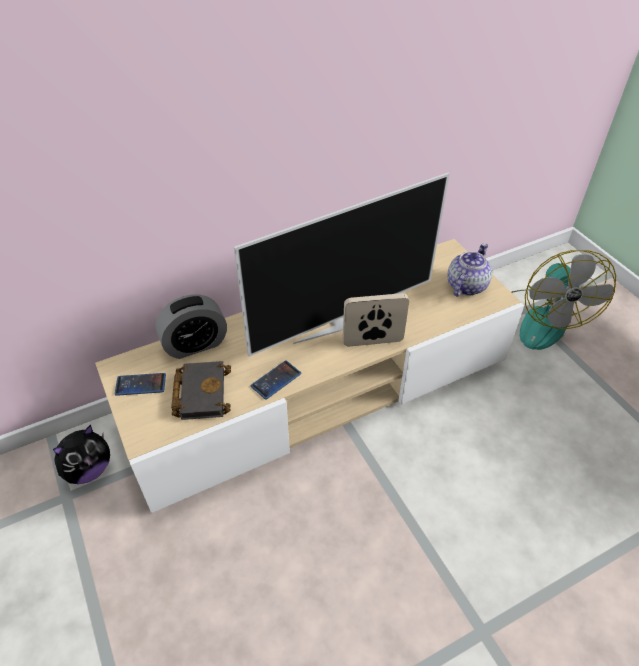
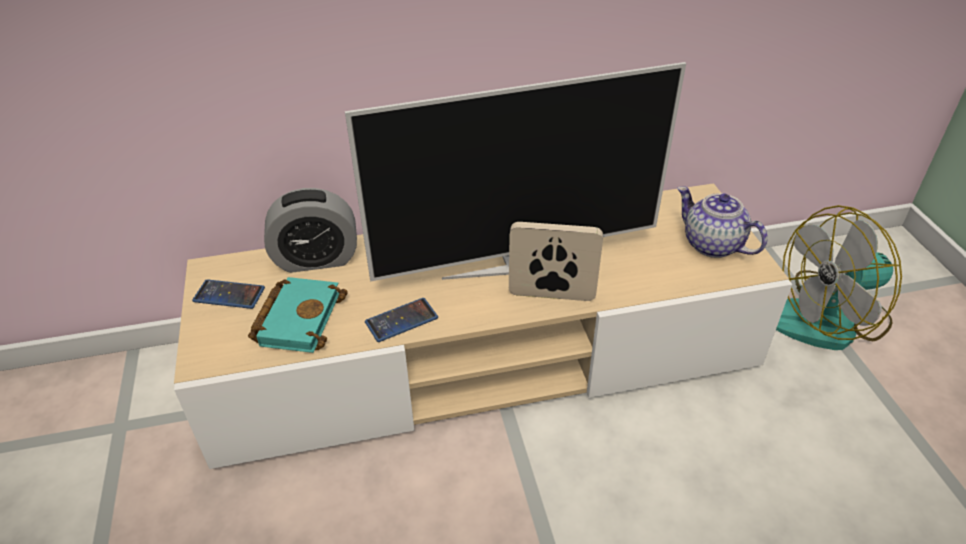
camera: 15 degrees right, 5 degrees down
(88, 470) = (159, 399): plush toy -> none
(200, 392) = (298, 318): black book -> turquoise book
(466, 285) = (711, 244): teapot -> teapot turned 90 degrees counterclockwise
(537, 318) = (828, 319): fan -> fan turned 60 degrees clockwise

